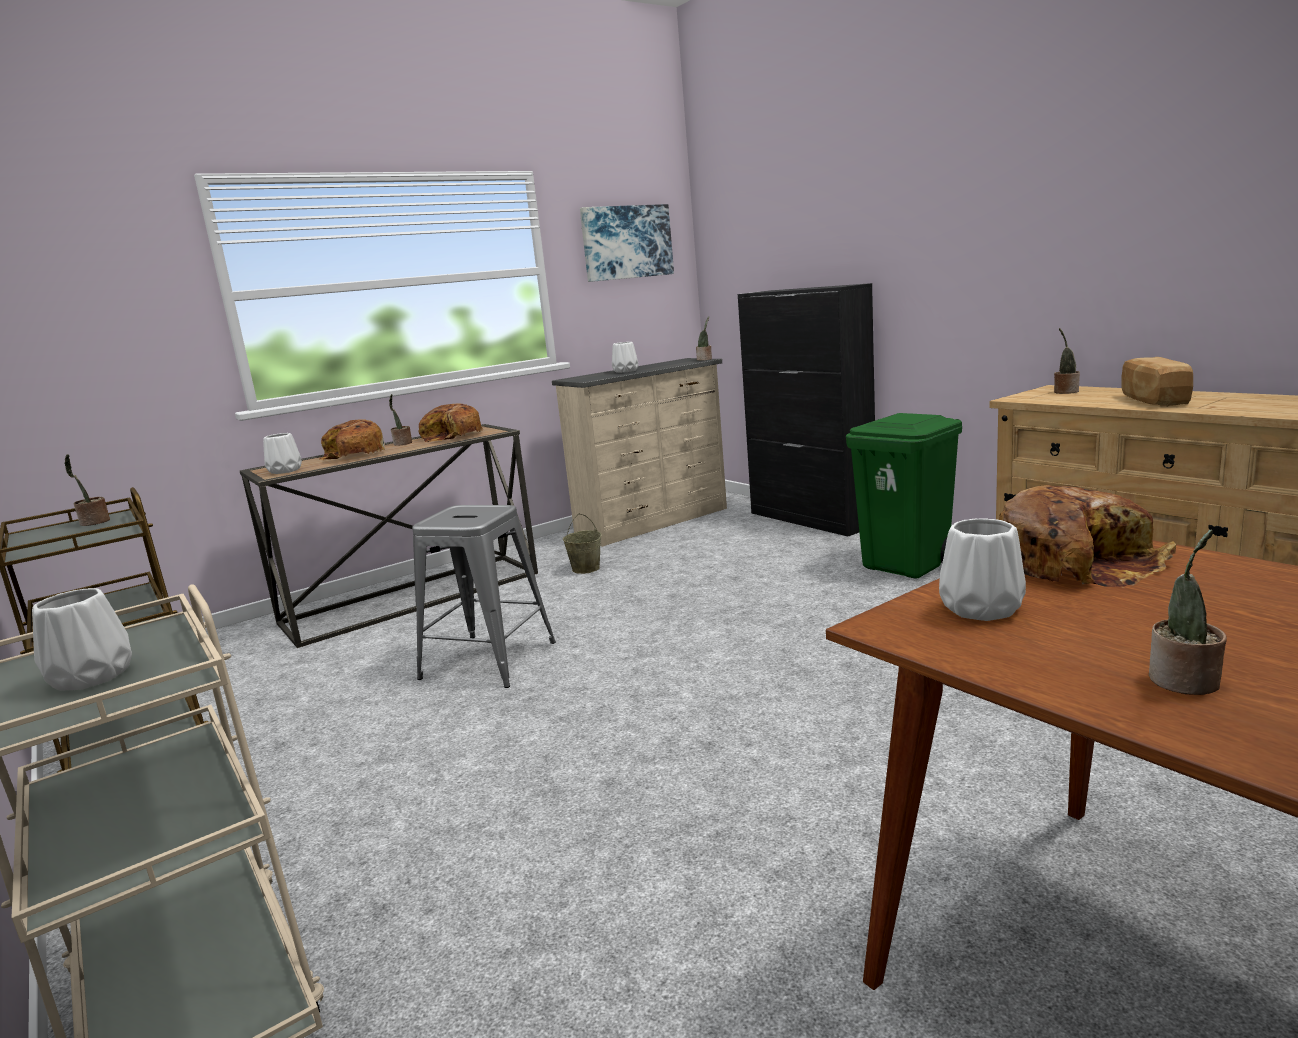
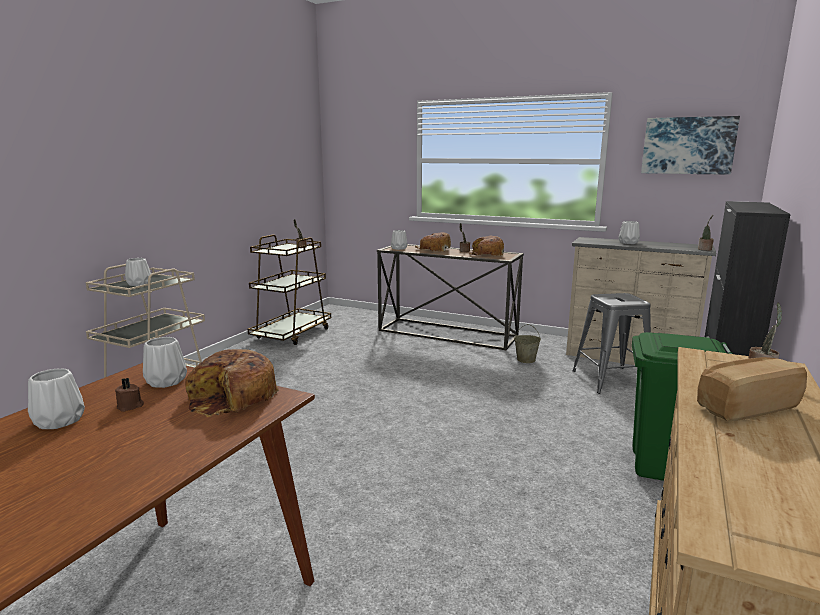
camera: 60 degrees right, 0 degrees up
(489, 660) = (394, 370): grey stool -> grey stool (611, 380)
(1108, 628) = (130, 406): none -> brown candle
(1184, 682) = (60, 420): potted plant -> white vase

